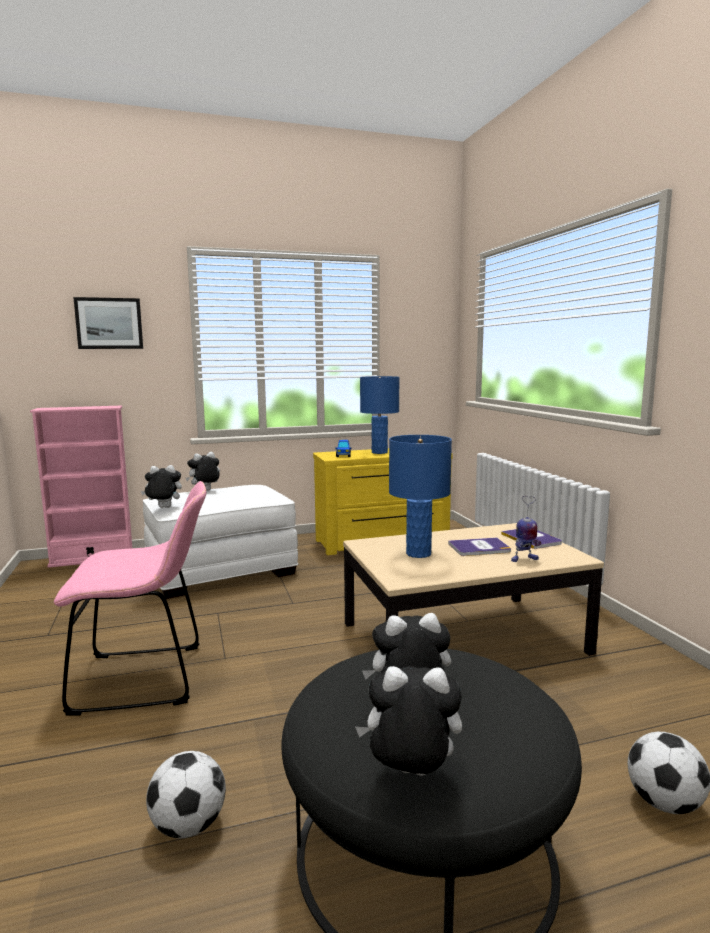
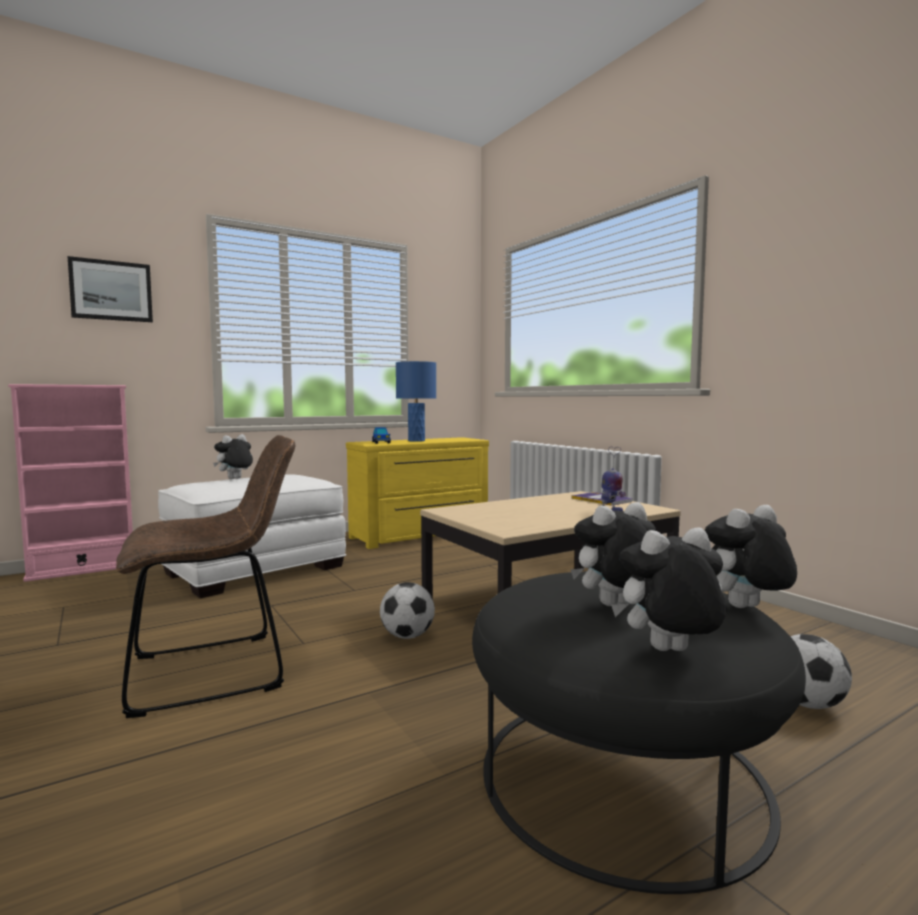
camera: 15 degrees left, 5 degrees down
(147, 678) = (217, 671): pink chair -> brown chair
(163, 508) = (195, 492): plush toy -> plush toy (746, 609)
(189, 826) = (349, 800): football -> football (407, 636)
(418, 553) = (507, 513): blue table lamp -> none
(479, 548) = (561, 507): book -> none

